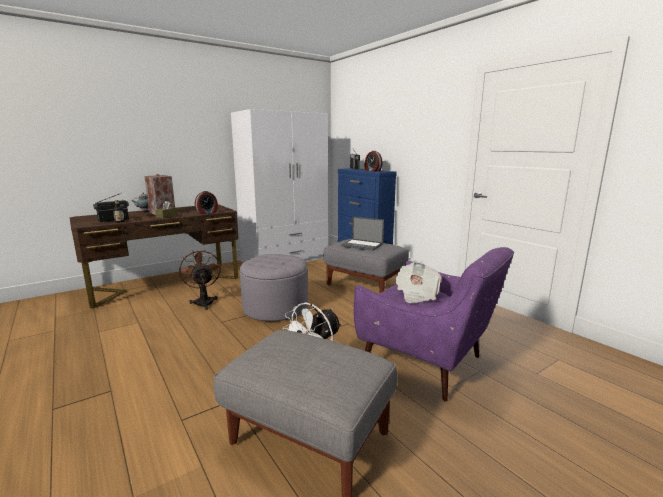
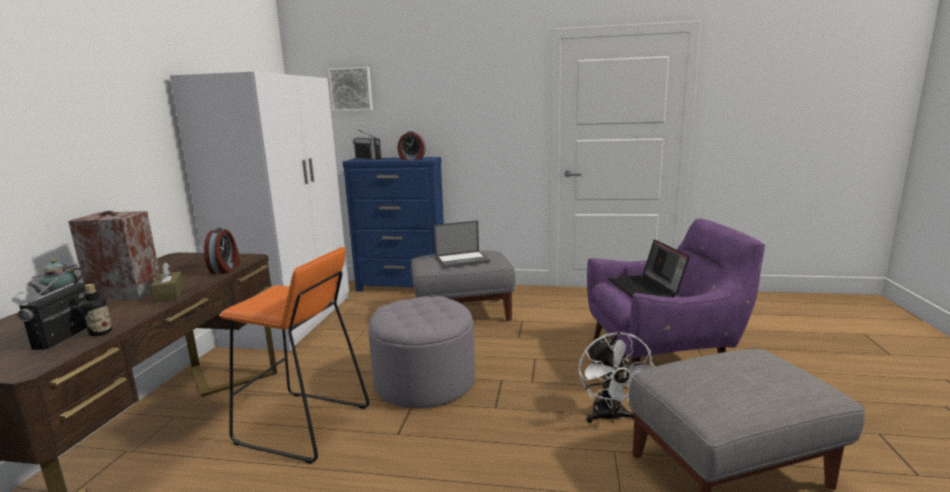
camera: 45 degrees left, 0 degrees up
(203, 301) = (303, 425): brown fan -> orange stool
(357, 121) = (351, 89): none -> picture
(416, 294) = (646, 288): newspaper -> laptop

